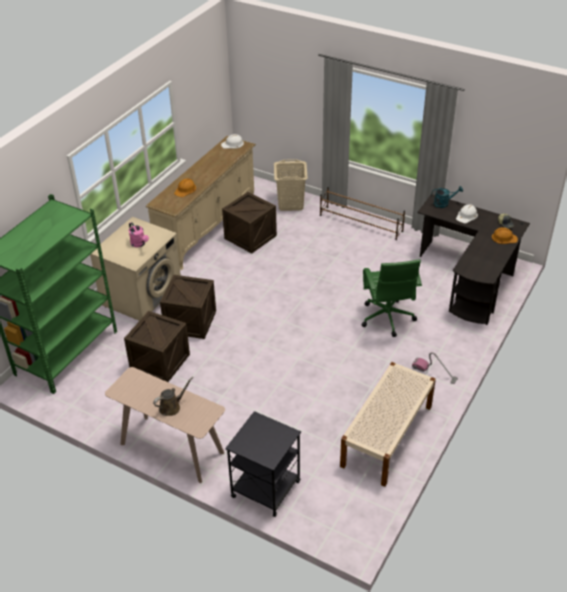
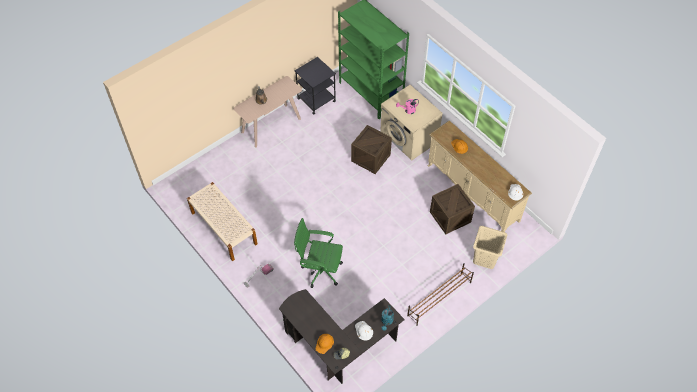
camera: 110 degrees right, 15 degrees up
(160, 362) = (341, 134): crate -> none
(265, 488) = (222, 158): black cart -> black cart (316, 99)

